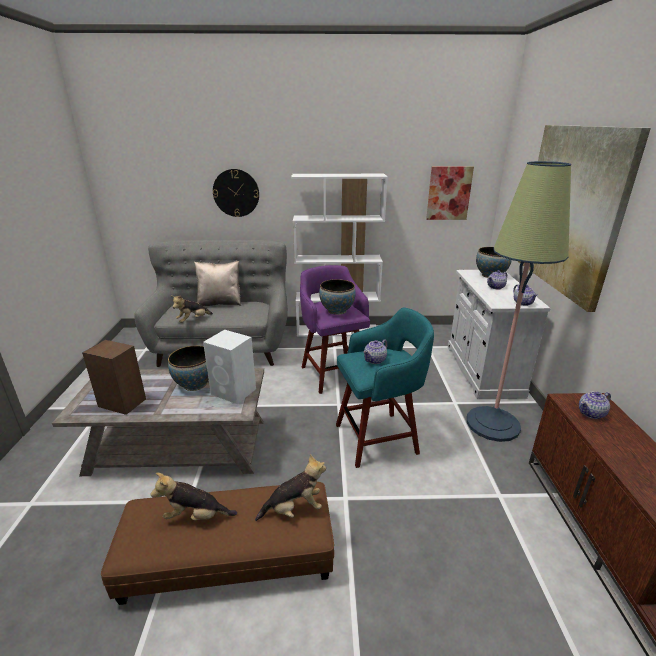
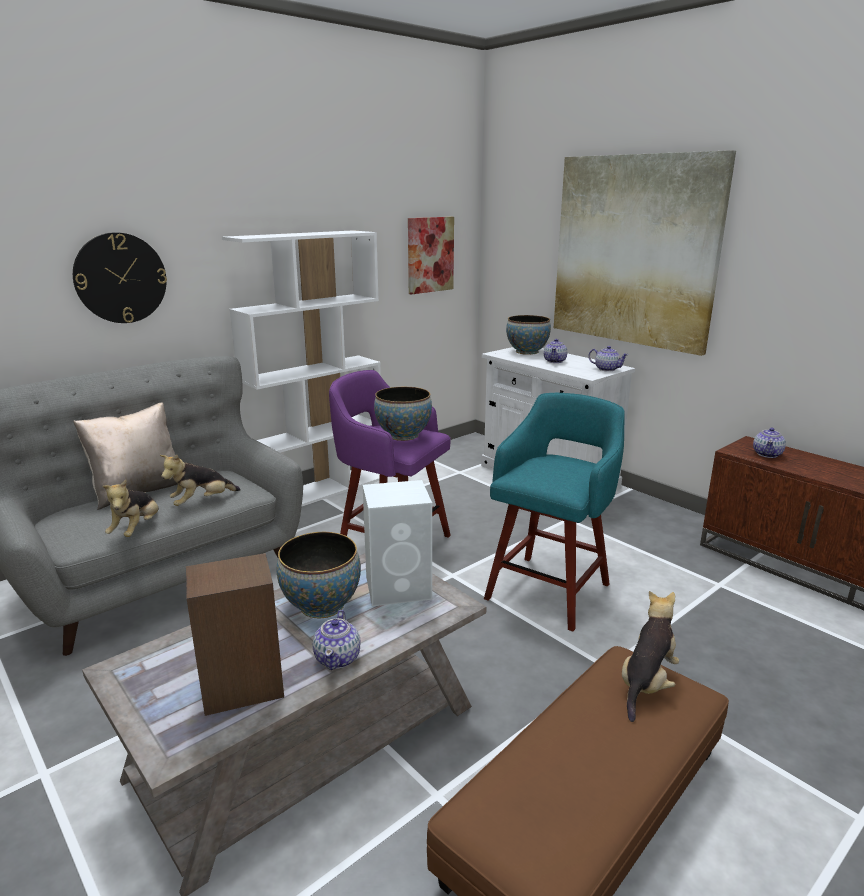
camera: 40 degrees left, 5 degrees down
(196, 516) = (563, 766): plush toy -> plush toy (202, 502)
(375, 360) = (551, 470): teapot -> teapot (338, 658)
(492, 424) = (627, 524): floor lamp -> none

